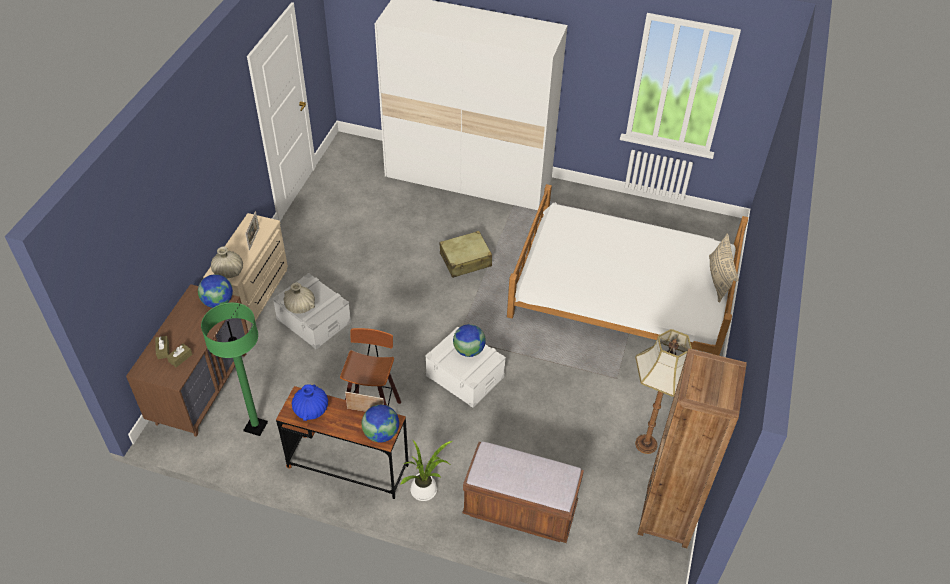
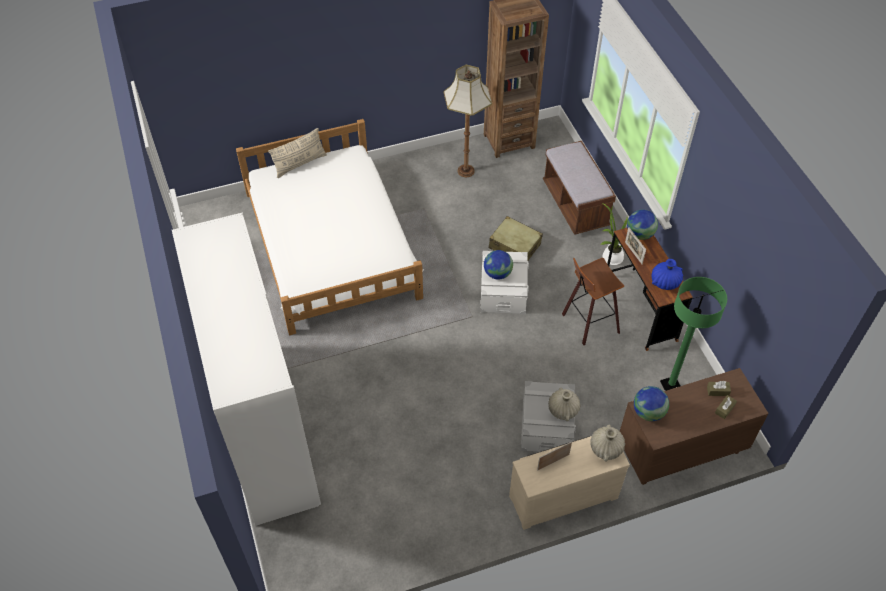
camera: 125 degrees left, 5 degrees up
(466, 260) = (382, 363): beige suitcase -> beige suitcase (514, 246)

